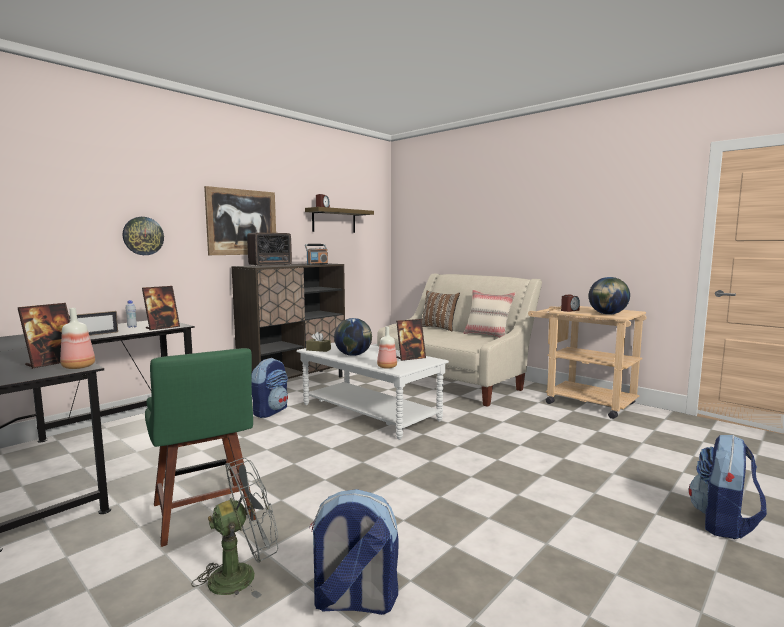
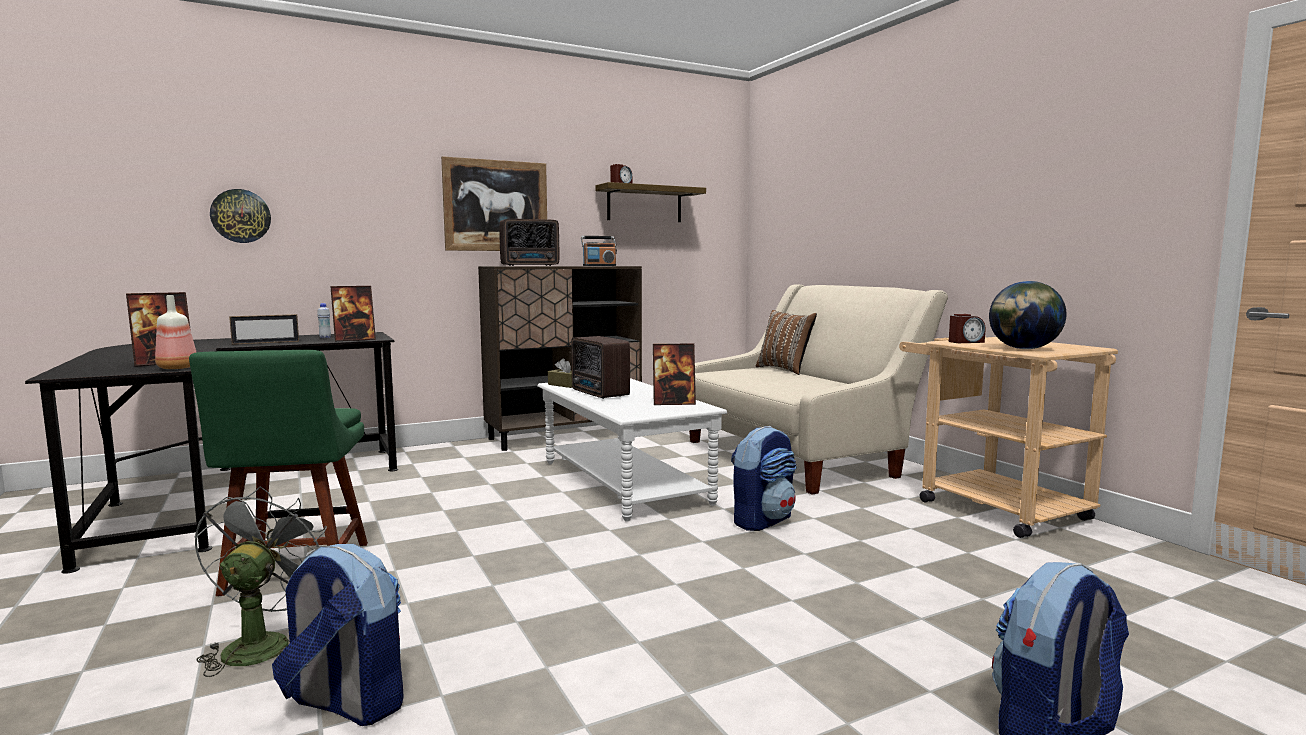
camera: 20 degrees right, 0 degrees up
(143, 236) = (356, 223): wall clock -> wall clock (241, 216)
(242, 574) = (261, 643): grey fan -> grey fan turned 75 degrees counterclockwise
(270, 411) = (496, 466): backpack -> backpack (762, 520)
(353, 355) = (600, 394): globe -> radio
(386, 367) = (619, 411): bottle -> none
(488, 335) = (847, 383): beige pillow -> none

